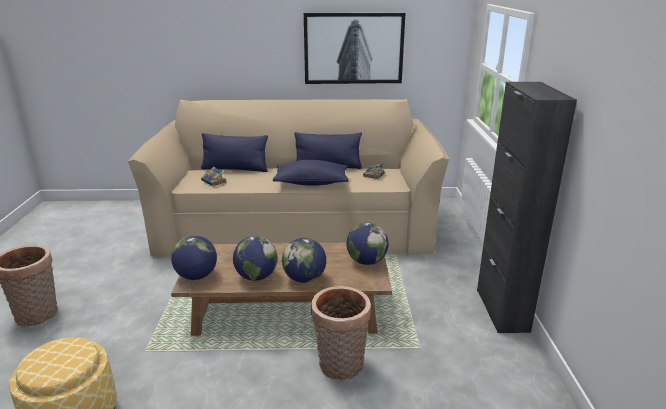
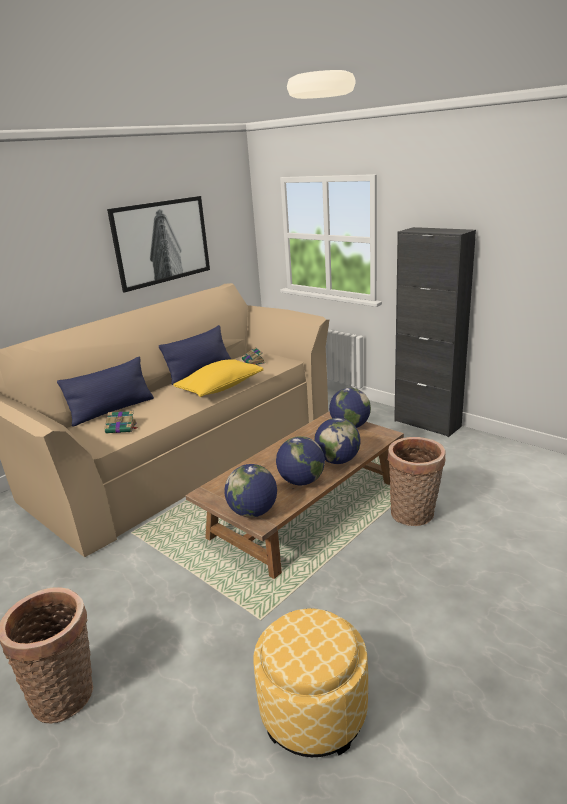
camera: 45 degrees left, 0 degrees up
(311, 183) = (220, 388): blue pillow -> yellow pillow

